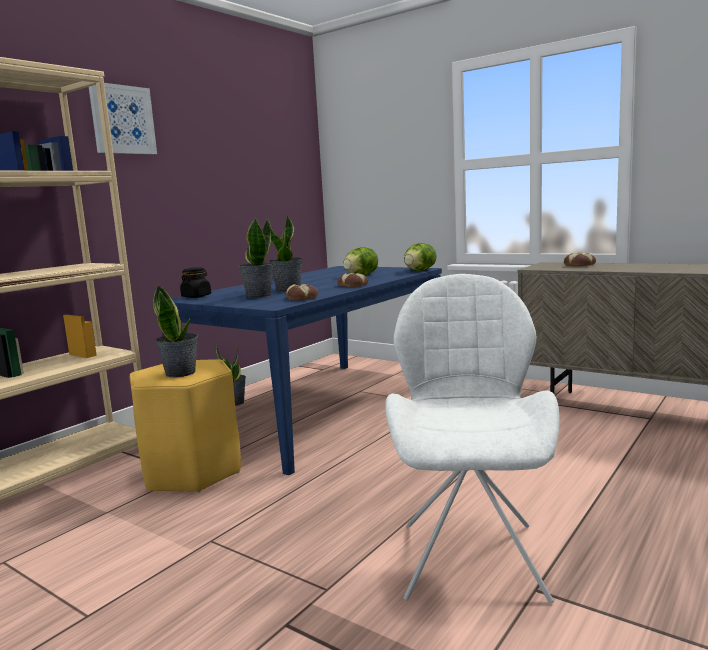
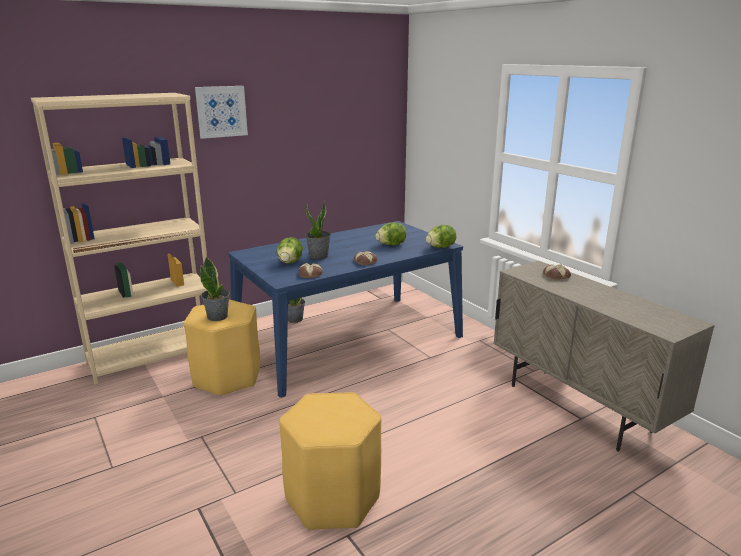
camera: 20 degrees right, 10 degrees up
(196, 296) = (255, 251): black jar -> none
(258, 296) = (290, 262): potted plant -> lettuce
(471, 556) = (333, 498): white chair -> yellow stool

